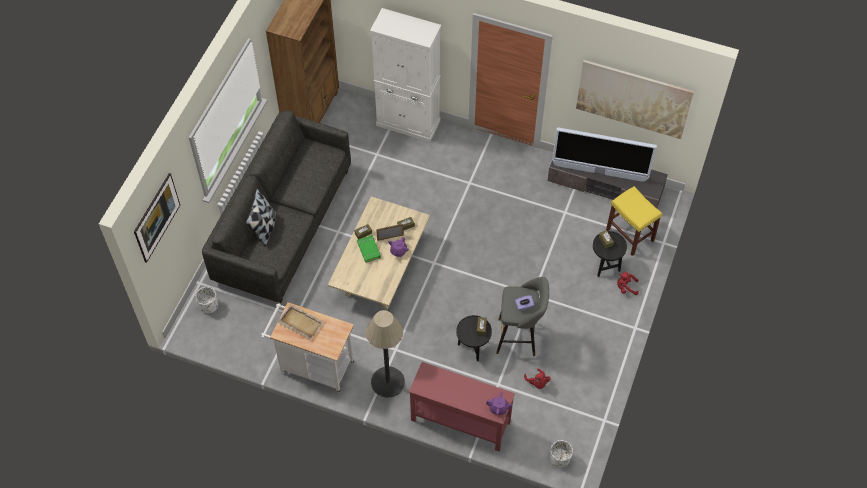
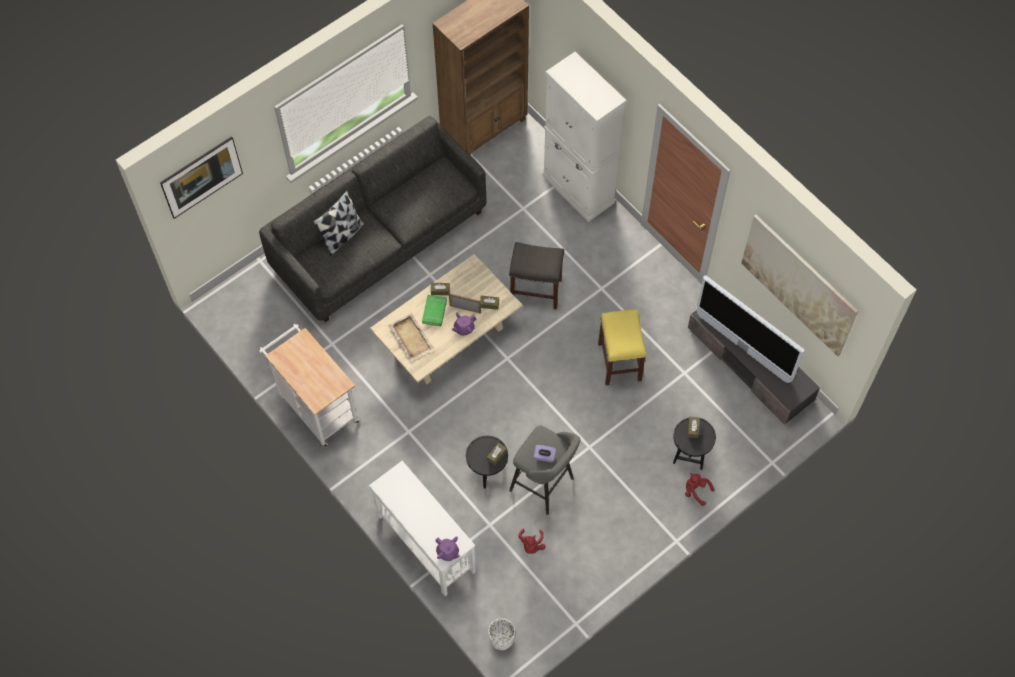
camera: 30 degrees right, 5 degrees up
(208, 305) = (253, 289): white planter -> none
(300, 322) = (304, 355): beige tray -> beige tray (410, 337)
(387, 382) = (379, 462): floor lamp -> none
(424, 206) = (536, 290): none -> grey stool
(460, 421) = (425, 542): red console table -> white console table
(630, 235) = (740, 435): yellow stool -> yellow stool (620, 362)

